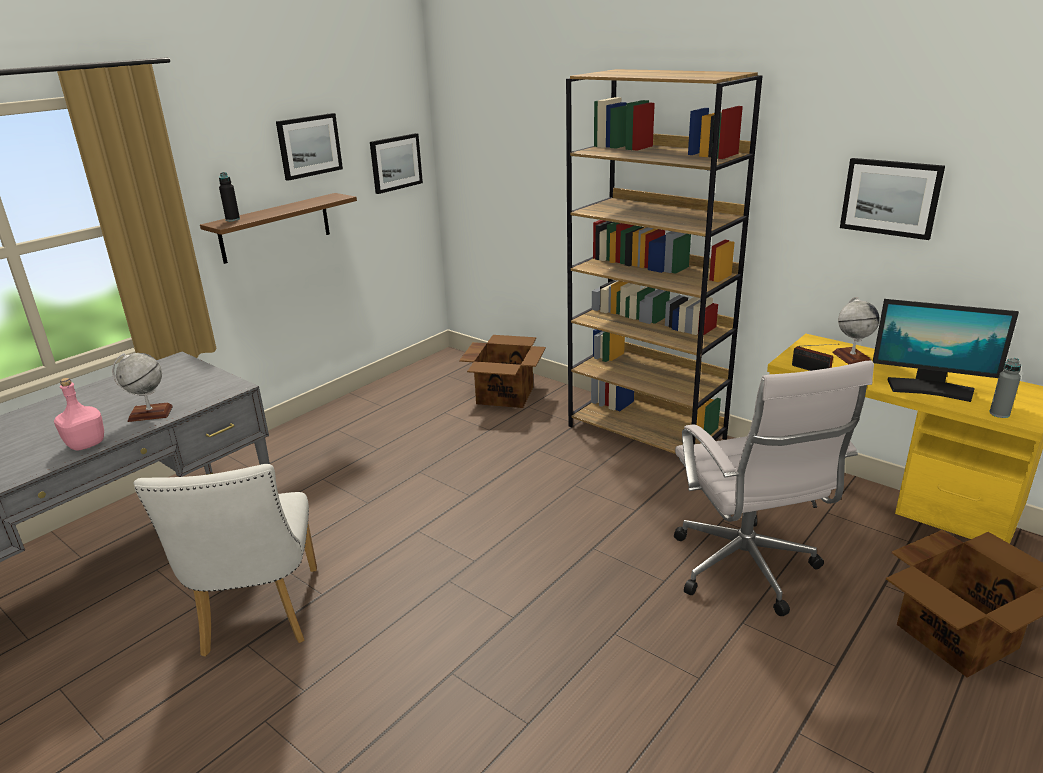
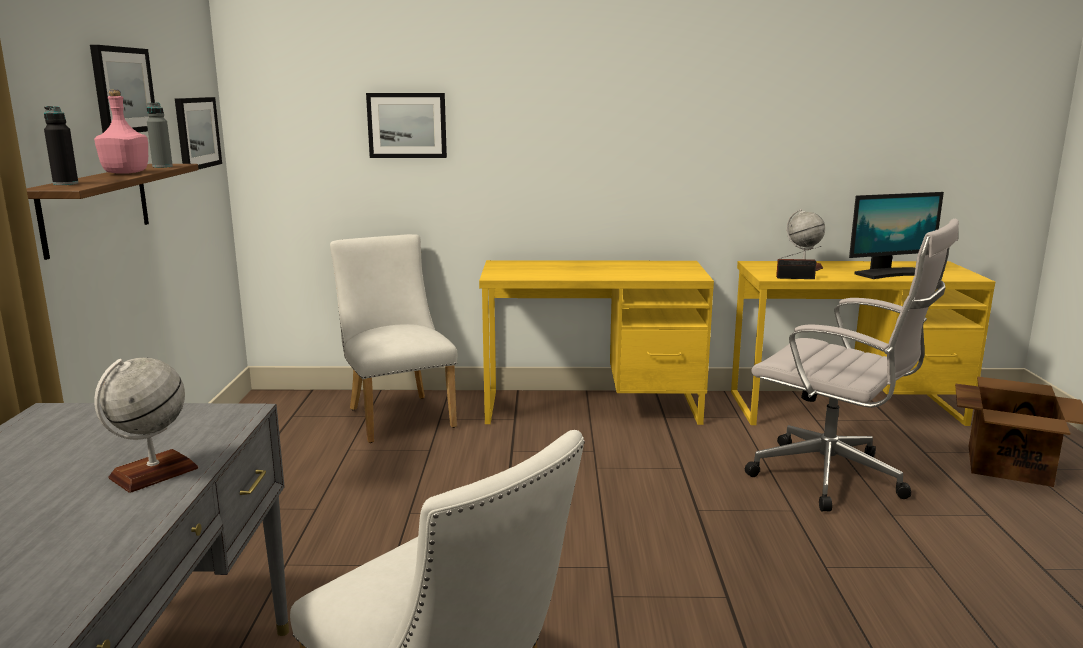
camera: 40 degrees left, 10 degrees down
(87, 444) = (109, 538): pink bottle -> pink bottle (126, 173)
(505, 395) = (397, 415): cardboard box -> white chair
(647, 432) = (592, 407): brown bookcase -> yellow desk
(890, 197) = (803, 119): picture -> picture (407, 125)
(999, 414) = (953, 277): grey bottle -> grey bottle (162, 166)

